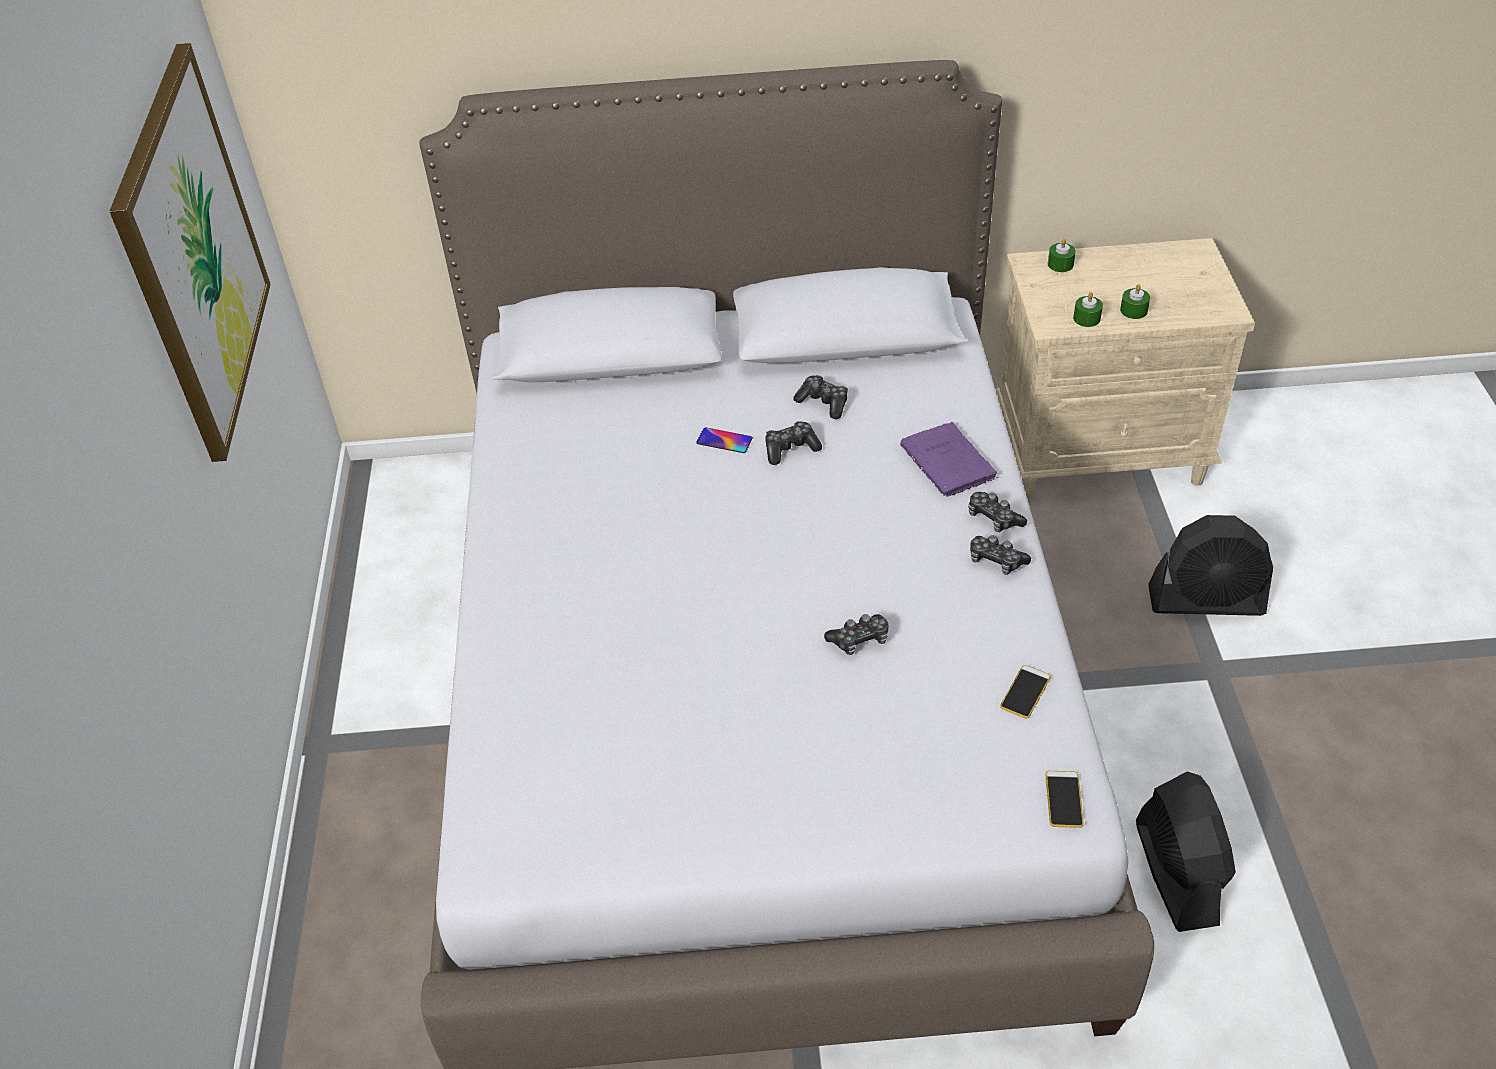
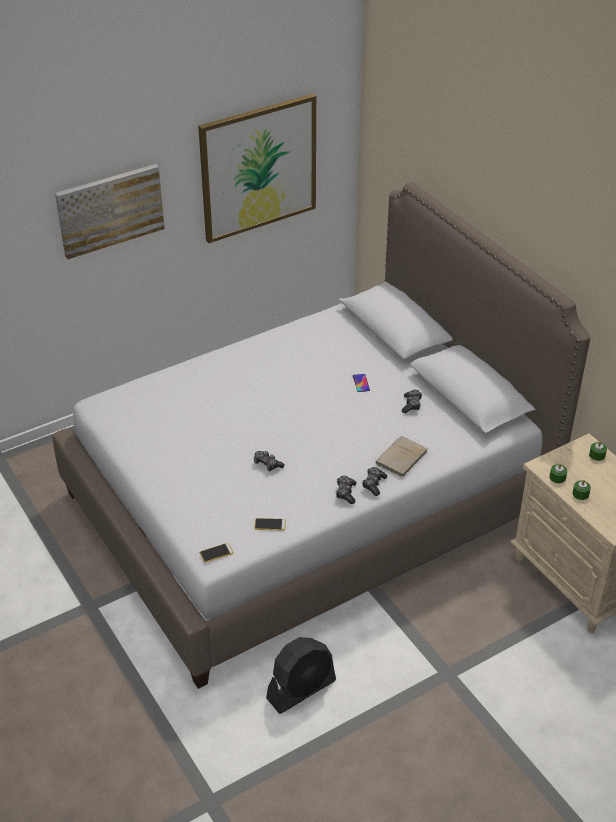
camera: 60 degrees right, 5 degrees down
(106, 512) = (110, 210): none -> picture
(790, 449) = (371, 405): game controller -> none
(949, 464) = (400, 459): purple book -> beige book
(1206, 601) = (496, 658): black fan -> none

